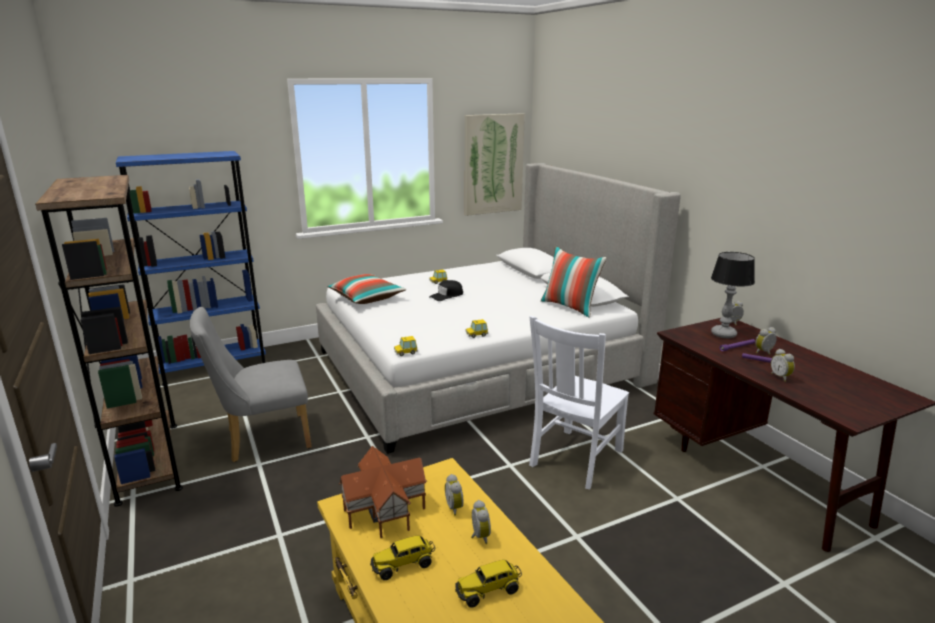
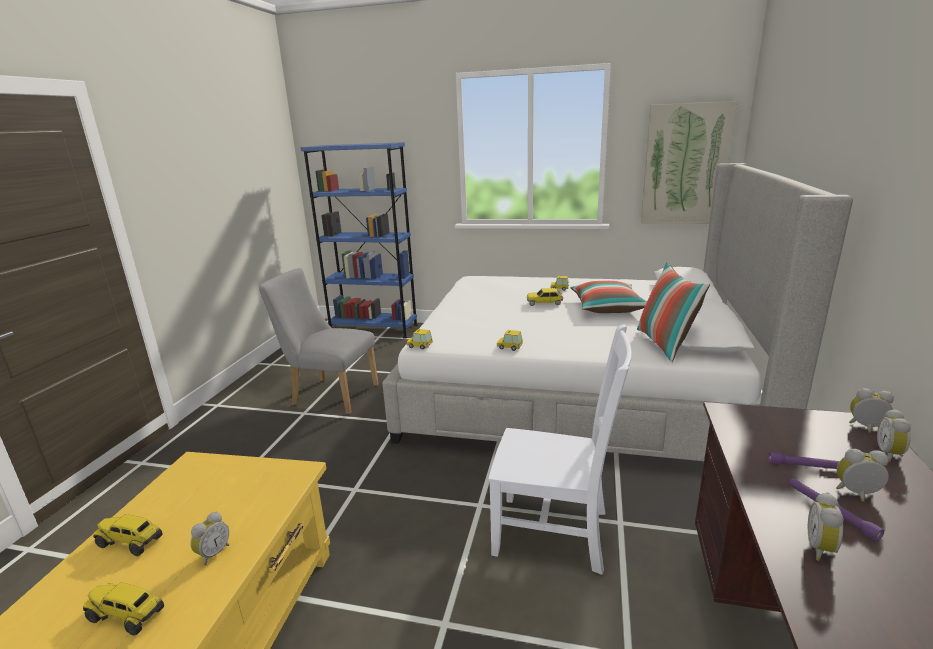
camera: 40 degrees right, 0 degrees up
(148, 461) = (254, 384): brown bookcase -> none
(366, 298) = (471, 291): pillow -> pillow (607, 308)
(383, 509) = (204, 482): toy house -> none
(446, 295) = (544, 303): black cap -> toy car
(455, 508) = (246, 512): alarm clock -> alarm clock (890, 454)
(574, 459) = (555, 533): white chair -> white chair turned 150 degrees counterclockwise
(723, 334) = (817, 439): table lamp -> none

